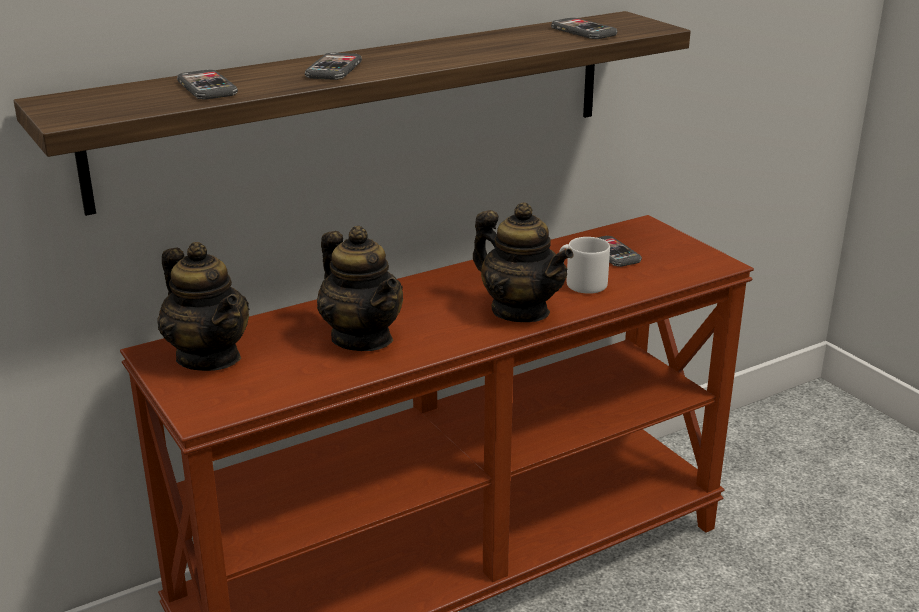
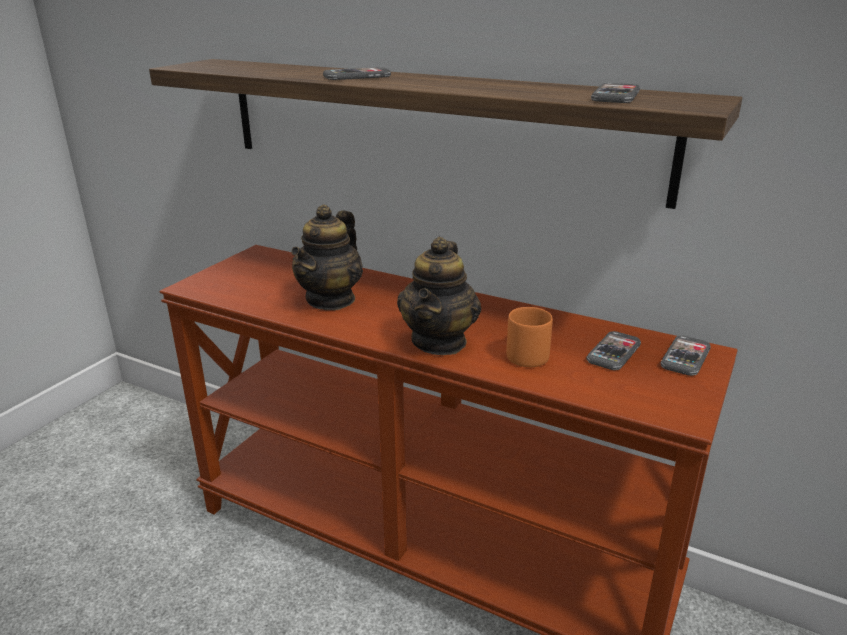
camera: 60 degrees right, 0 degrees up
(207, 88) = (272, 70): phone -> phone (685, 357)
(209, 357) = (263, 266): teapot -> none
(581, 284) = (527, 354): white mug -> orange mug

